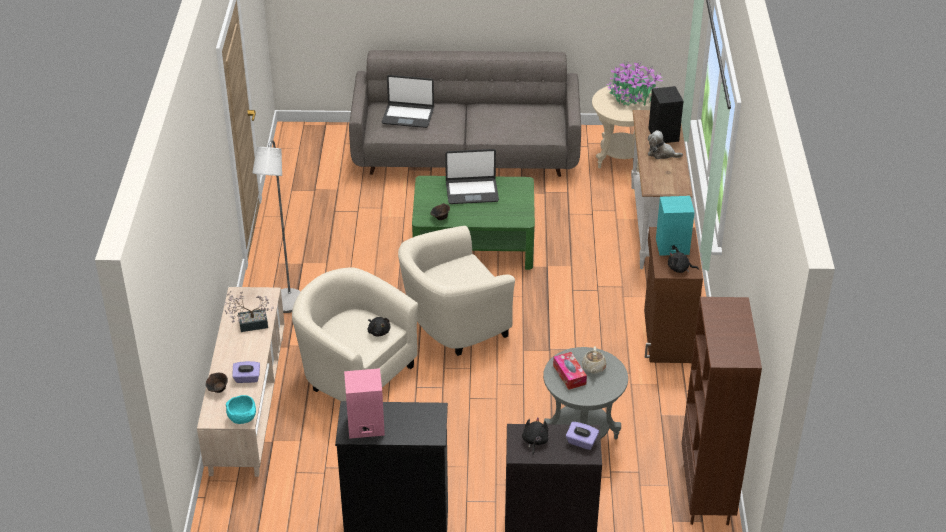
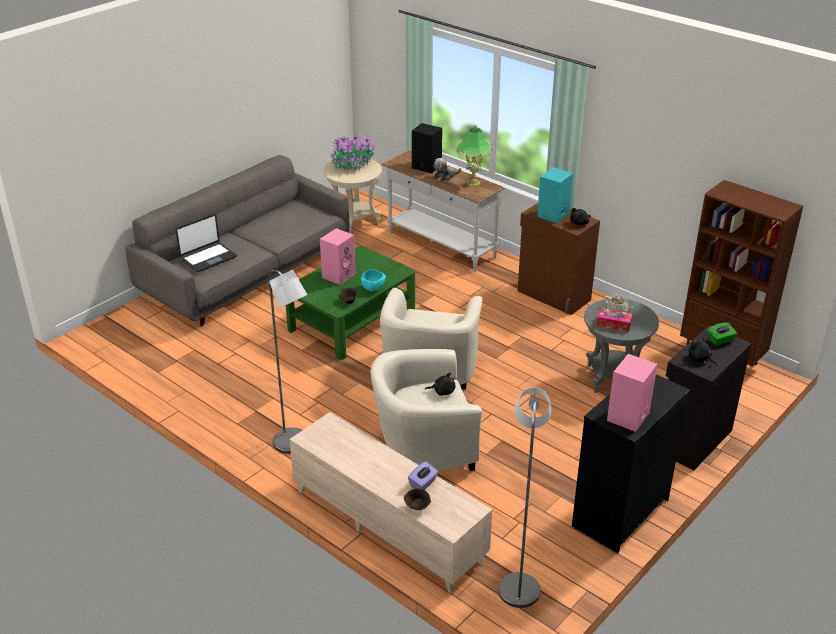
camera: 50 degrees left, 5 degrees down
(243, 419) = (472, 509): turquoise bowl -> turquoise bowl (373, 288)
(249, 324) = (355, 450): potted plant -> none
(254, 507) = (519, 584): none -> grey floor lamp
(472, 191) = (338, 275): laptop -> pink speaker
(581, 442) = (720, 340): purple tissue box -> green tissue box
(672, 175) = (473, 183): none -> table lamp

